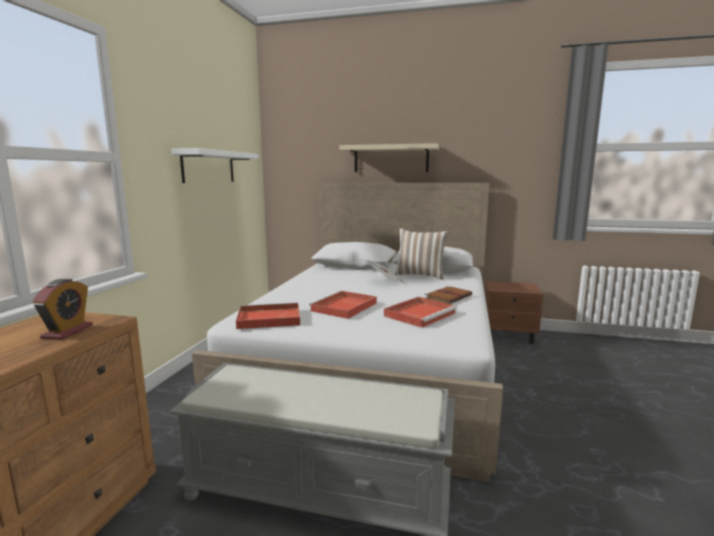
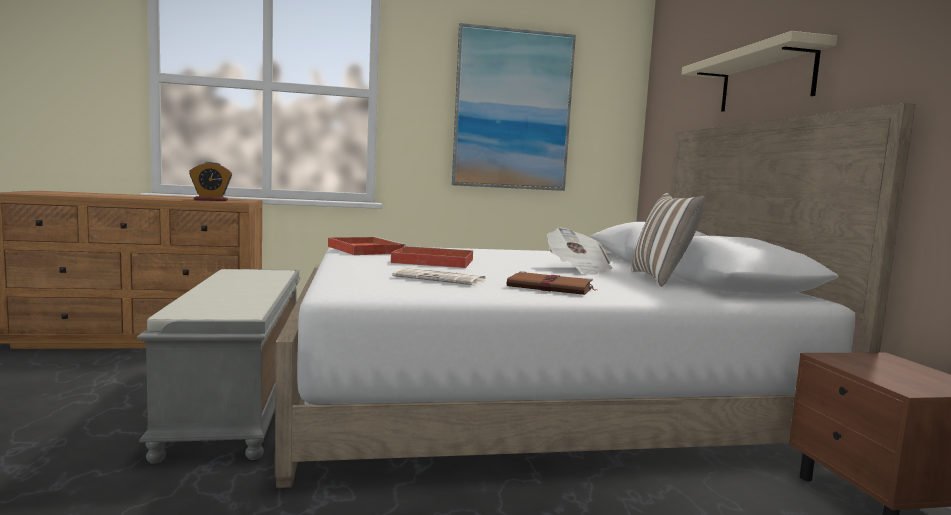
camera: 65 degrees right, 5 degrees down
(208, 167) = (512, 110): white shelf -> picture
(420, 314) = (441, 278): red tray -> newspaper

